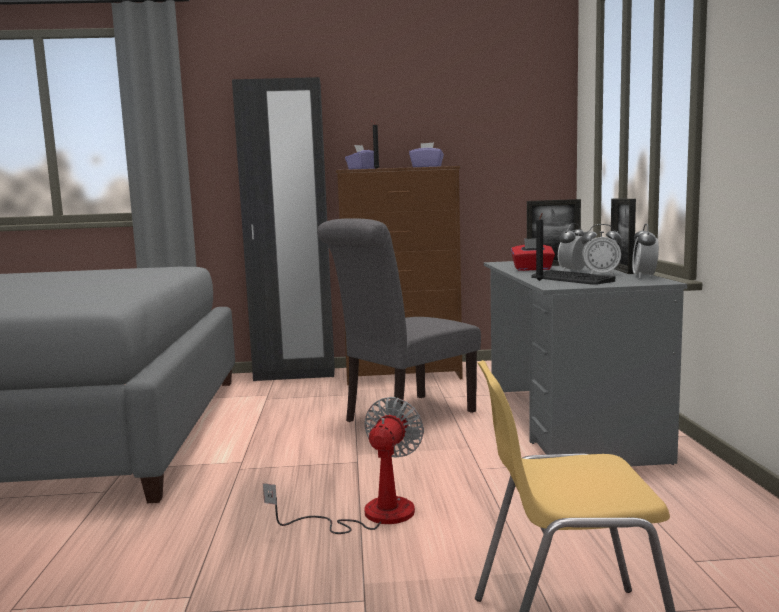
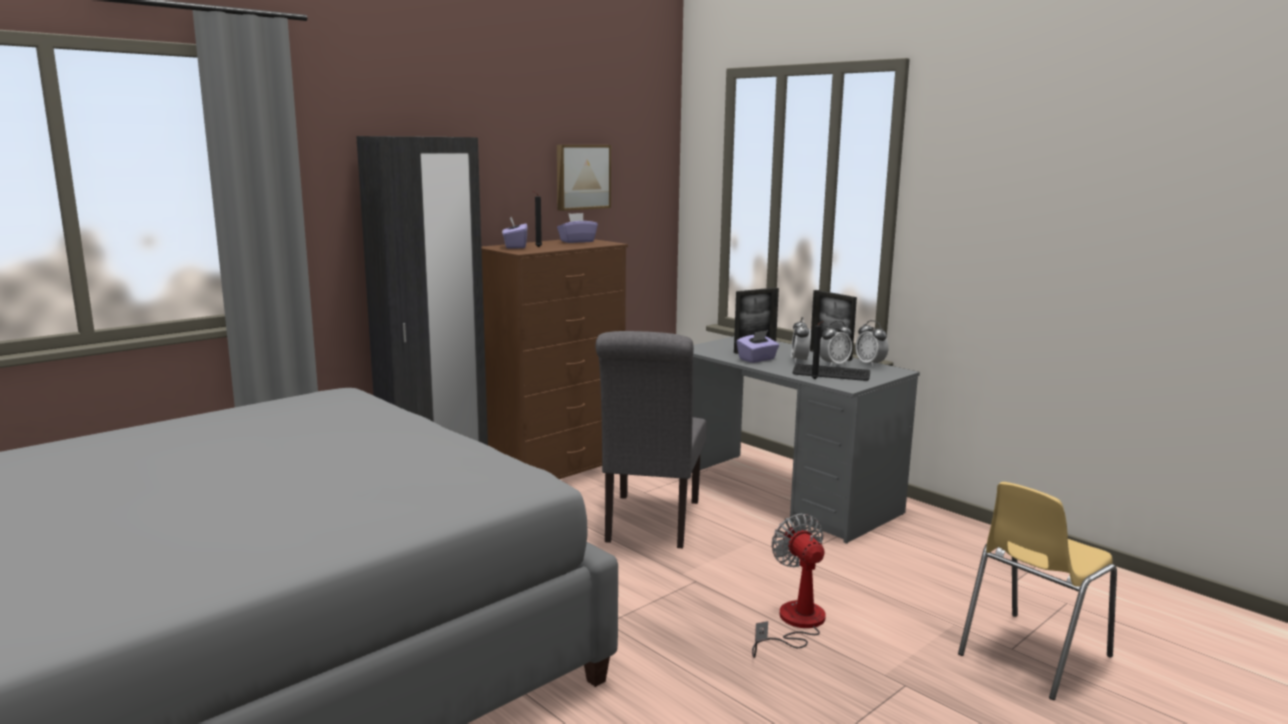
camera: 40 degrees left, 5 degrees up
(454, 115) = (582, 177): none -> picture
(532, 269) = (757, 359): red tissue box -> purple tissue box

